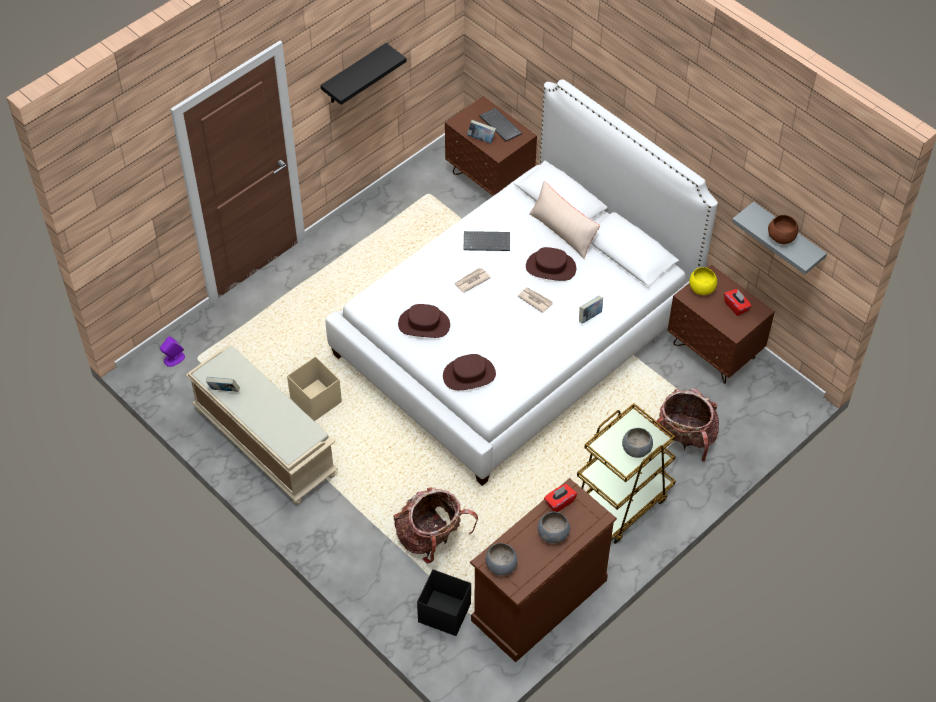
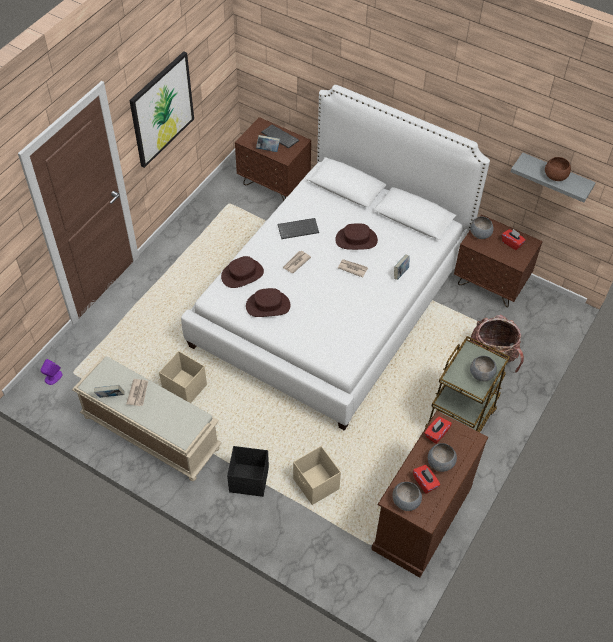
camera: 15 degrees left, 0 degrees up
(255, 393) = (138, 393): none -> newspaper
(354, 75) = (162, 109): black shelf -> picture
(431, 538) = (316, 484): backpack -> beige storage box
(444, 612) = (346, 547): black storage box -> black storage box (248, 479)
(469, 375) = (318, 340): brown hat -> brown hat (242, 274)
(529, 551) = (425, 482): none -> red tissue box
(563, 231) = (356, 209): beige pillow -> none
(702, 288) = (480, 234): yellow bowl -> grey bowl

